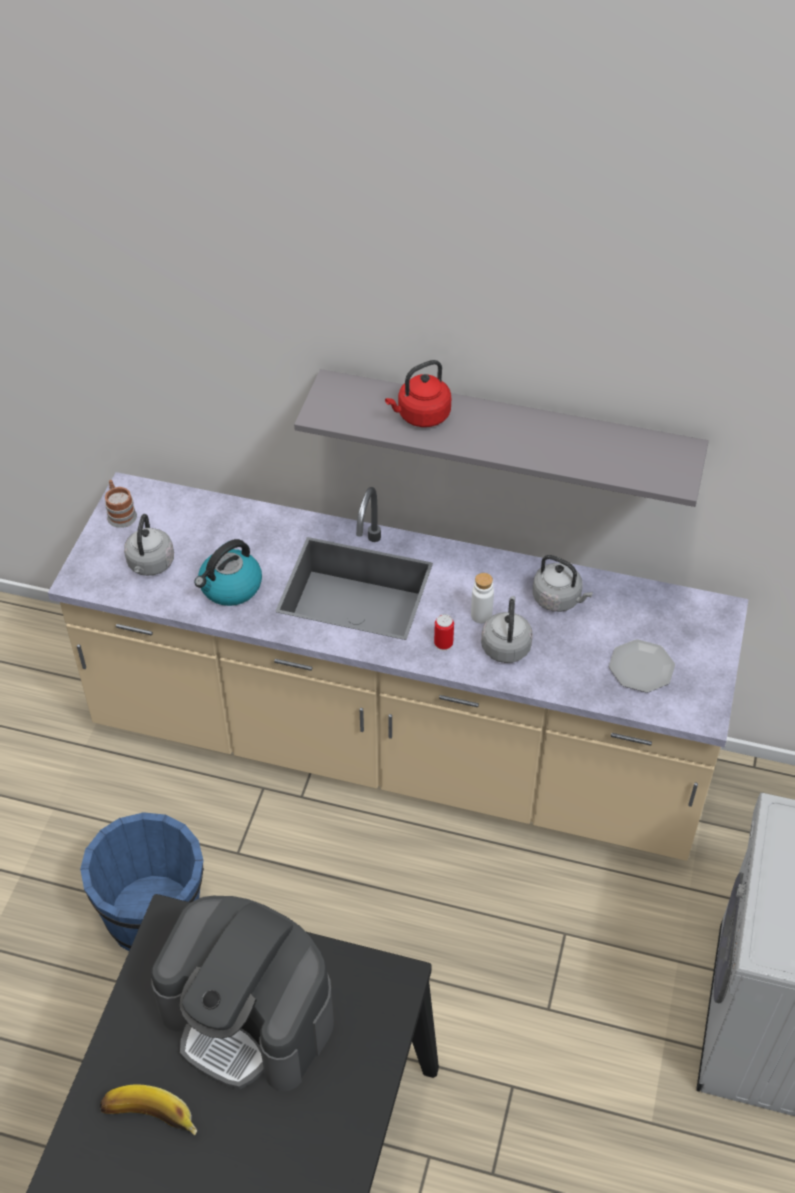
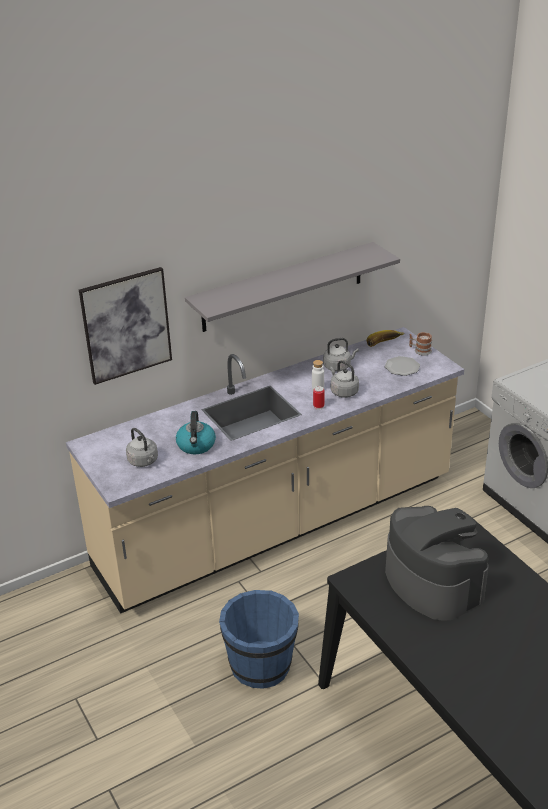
camera: 45 degrees left, 15 degrees down
(120, 514) = (96, 454): mug -> mug (420, 350)
(149, 1122) = (453, 645): banana -> banana (384, 344)
(219, 365) = (126, 325): none -> picture
(249, 1016) = (432, 582): coffee machine -> coffee machine turned 105 degrees counterclockwise
(421, 416) = (256, 288): red kettle -> none

